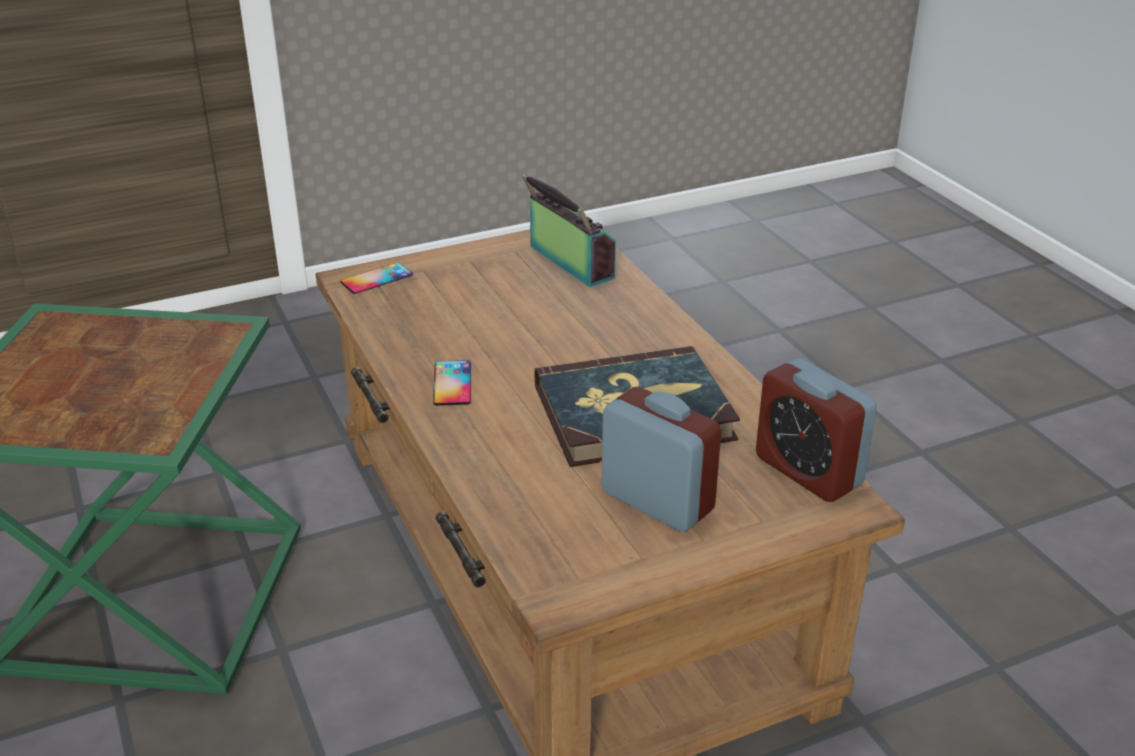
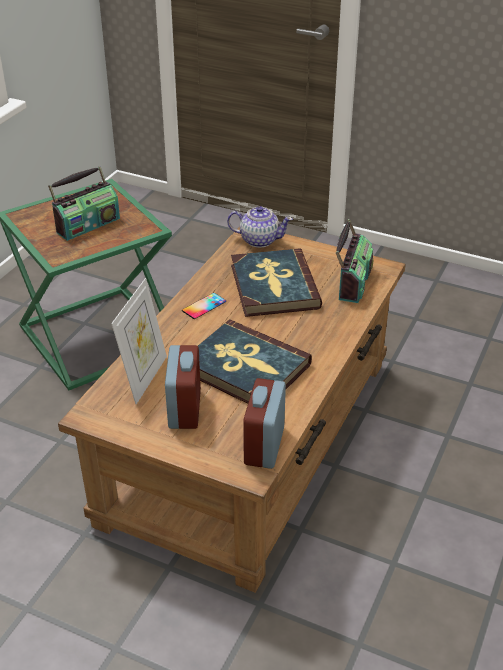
camera: 50 degrees right, 5 degrees up
(115, 375) = (87, 225): none -> radio
(376, 278) = (259, 240): phone -> teapot
(493, 315) = (273, 286): none -> book
(541, 505) = (144, 378): none -> picture frame

